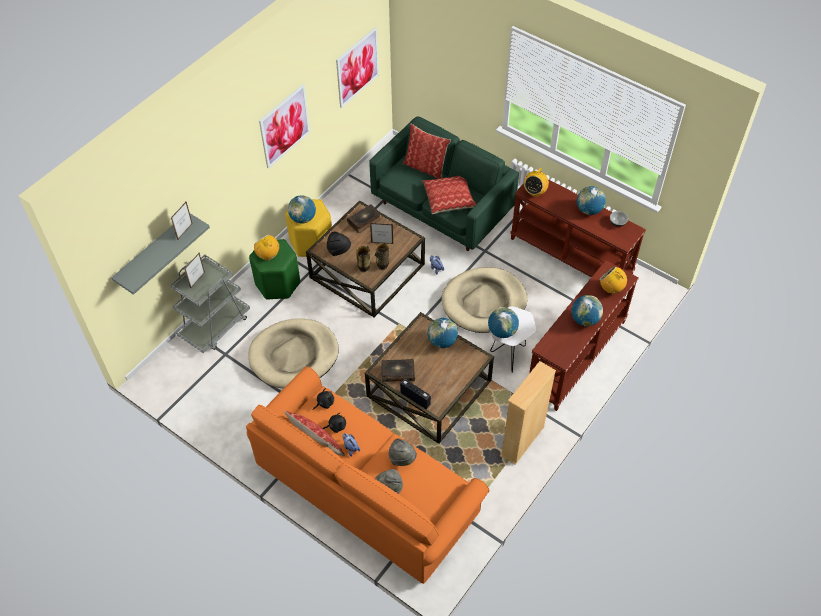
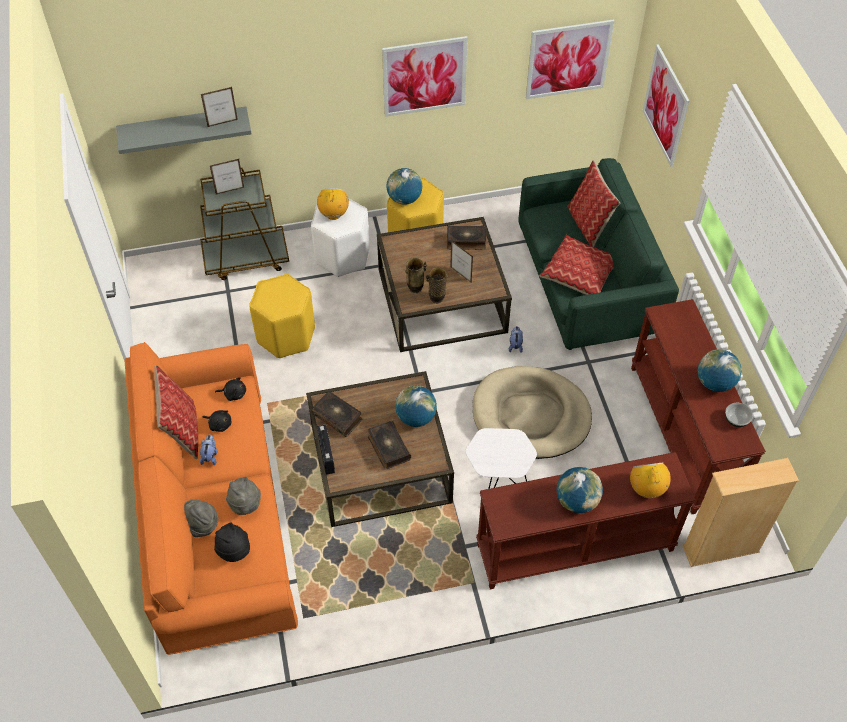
camera: 40 degrees right, 0 degrees up
(215, 325) = (246, 258): grey cart -> brown cart
(278, 283) = (343, 256): green stool -> white stool
(294, 355) = (286, 336): beige dog bed -> yellow stool
(339, 250) = (409, 254): black hat -> black hat (234, 551)
(440, 64) = (665, 105): none -> picture
(445, 369) = (388, 448): none -> book
(502, 331) = (483, 450): globe -> none
(522, 441) = (419, 592): beige bookcase -> beige bookcase (720, 549)
(535, 192) = (669, 321): radio -> none

